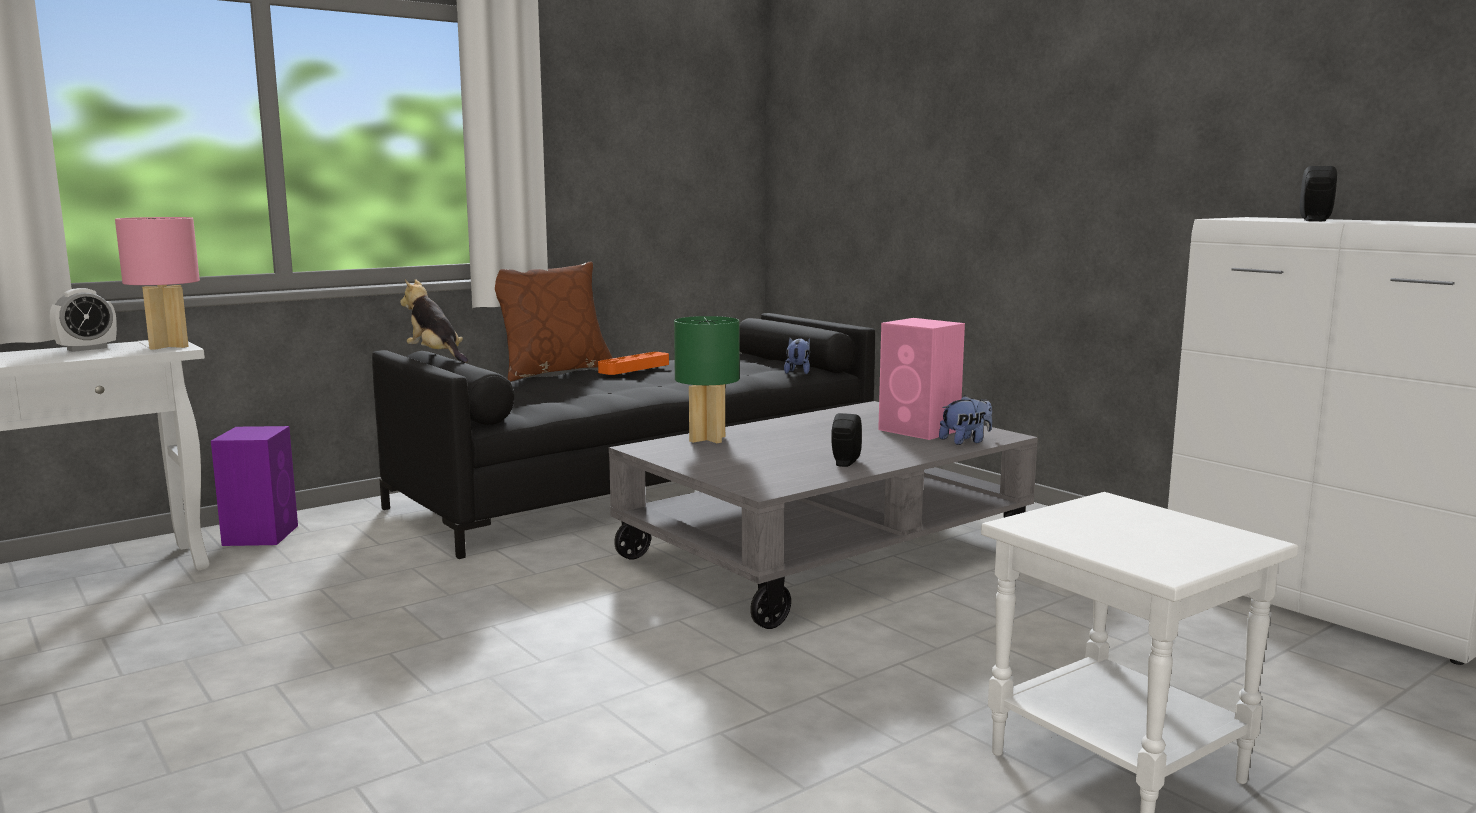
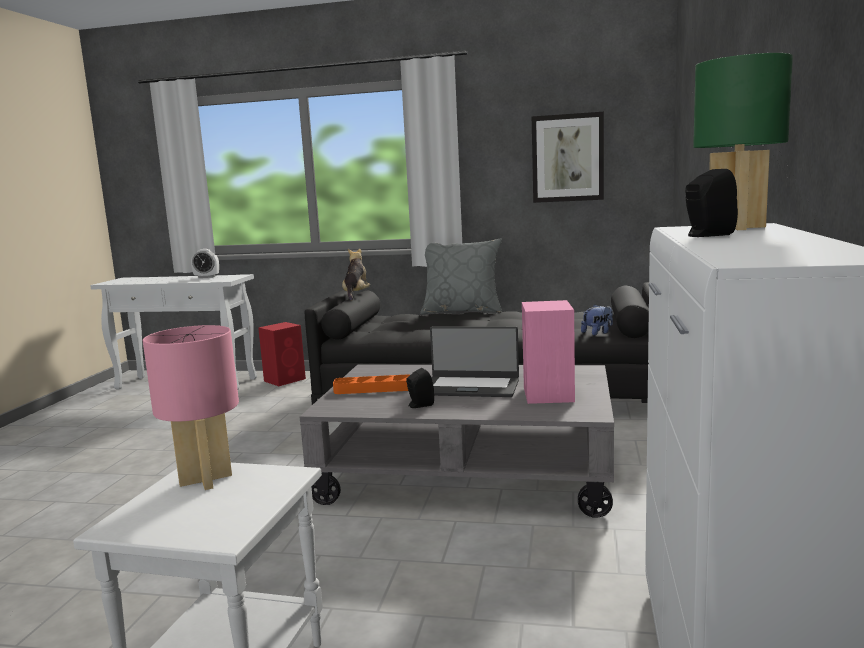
camera: 50 degrees right, 0 degrees up
(169, 346) = (228, 278): pink table lamp -> pink table lamp (206, 480)
(261, 535) = (285, 380): purple speaker -> red speaker
(553, 371) = (462, 311): brown pillow -> grey pillow
(634, 368) = (499, 314): orange tray -> orange tray (373, 389)
(661, 151) = (567, 158): none -> picture
(707, 439) = (413, 370): green table lamp -> green table lamp (737, 228)
(830, 439) = (471, 387): none -> laptop
(966, 441) = (546, 411): plush toy -> none

